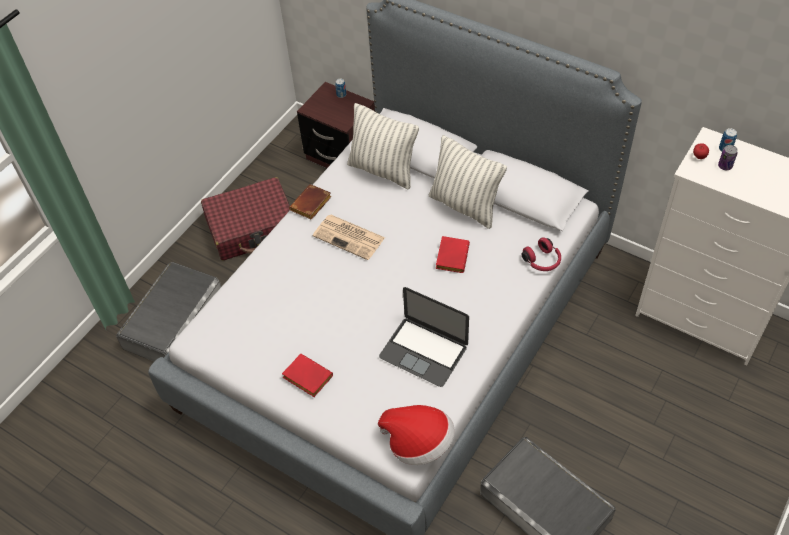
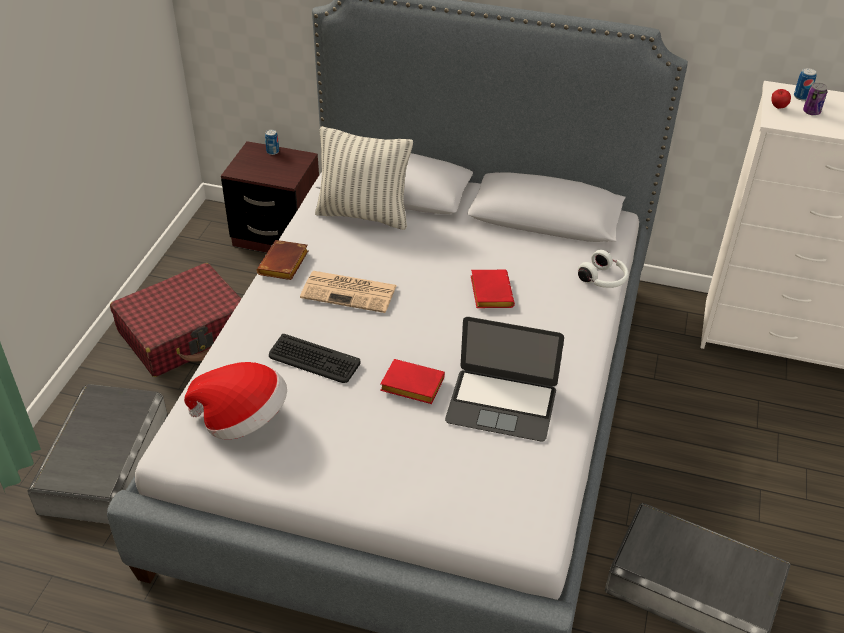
camera: 20 degrees left, 10 degrees down
(305, 289) = (313, 360): none -> keyboard
(306, 377) = (354, 466): red book -> red book (410, 386)
(418, 443) = (543, 516): hat -> hat (243, 419)
(465, 206) = (482, 237): pillow -> none
(542, 261) = (603, 279): red headphones -> white headphones

